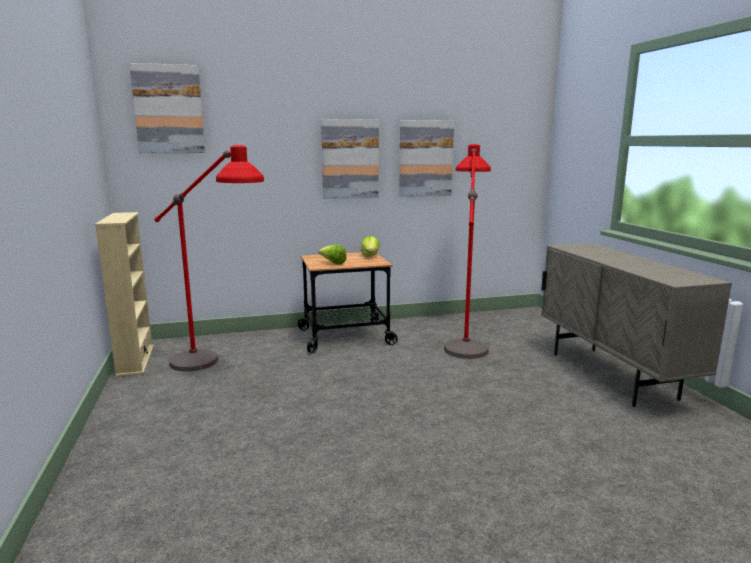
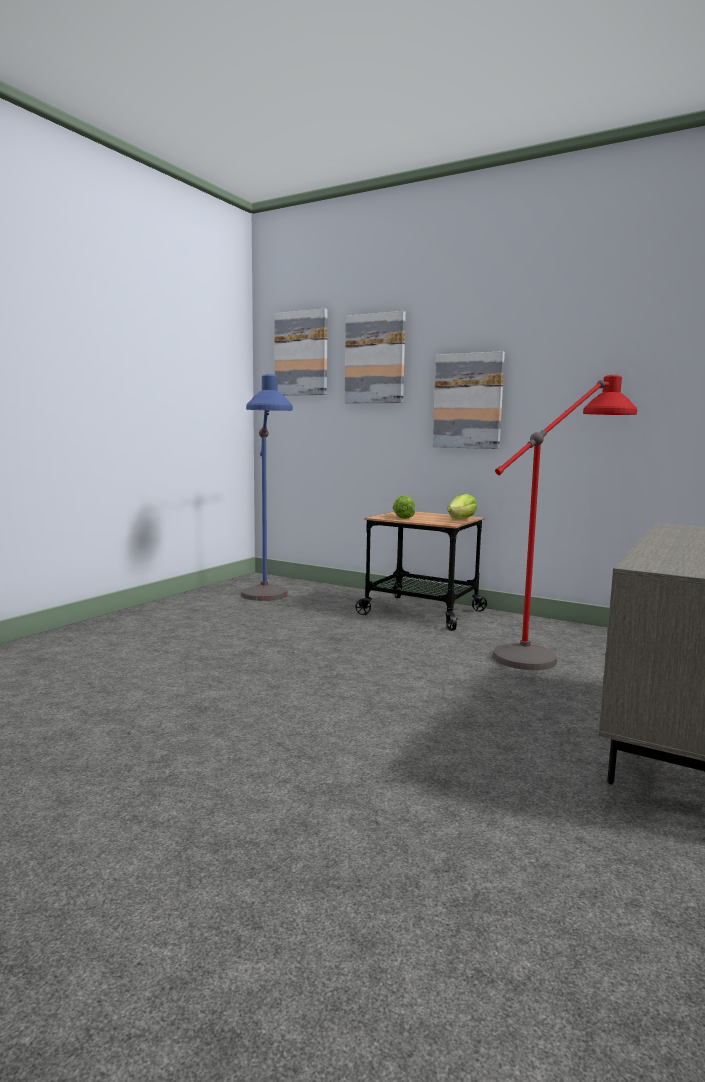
camera: 45 degrees right, 5 degrees down
(135, 360) = (232, 583): beige bookcase -> none
(216, 369) = (266, 603): red floor lamp -> blue floor lamp
(425, 158) = (568, 400): picture -> picture (375, 359)

